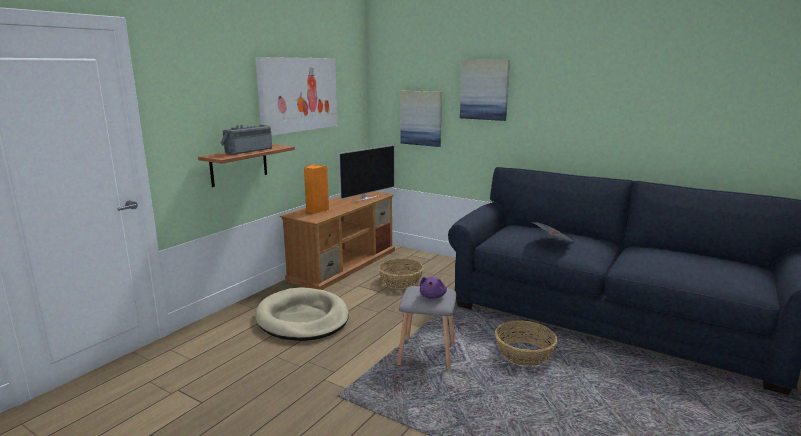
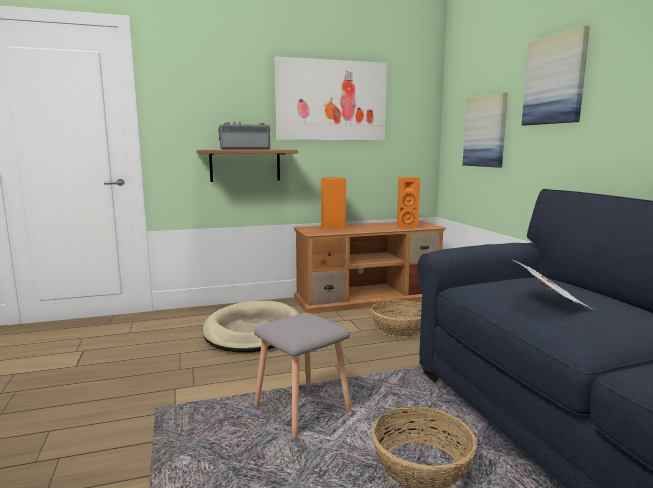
camera: 40 degrees right, 5 degrees down
(366, 198) = (406, 226): television -> orange speaker
(433, 296) = (300, 327): purple plush toy -> none

